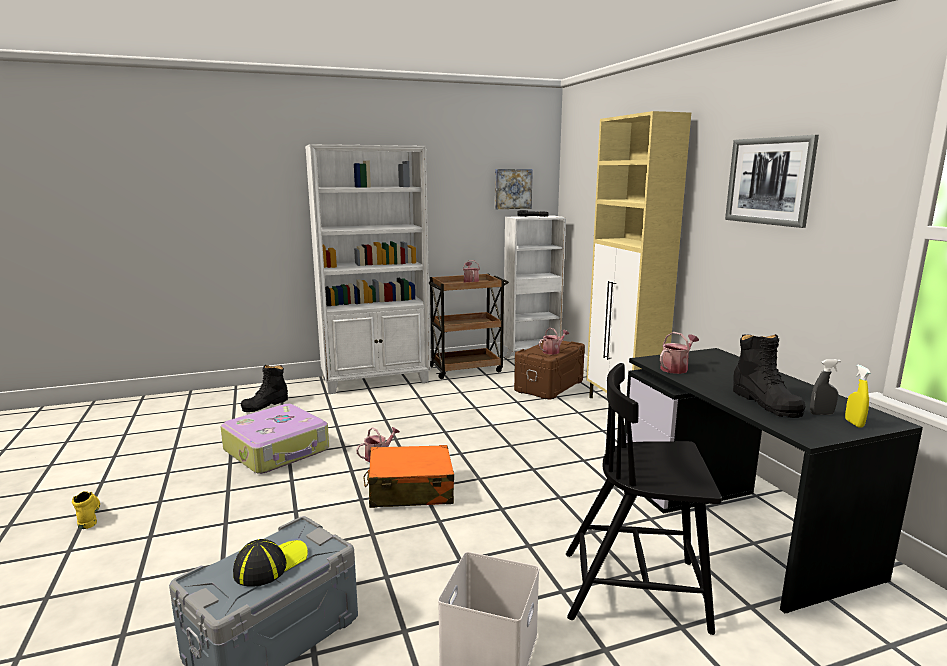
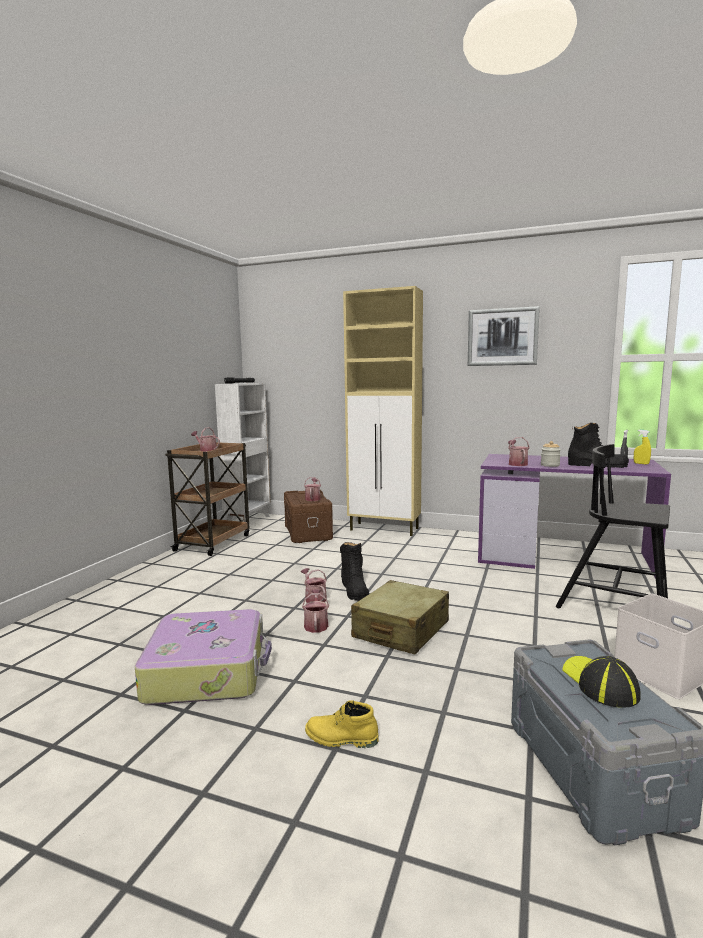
camera: 50 degrees left, 5 degrees down
(87, 515) = (137, 888): yellow boot -> yellow boot (341, 739)
(265, 405) = (66, 647): black boot -> black boot (354, 589)
(376, 380) = (148, 578): white bookcase -> none
(410, 490) = (401, 630): orange suitcase -> beige suitcase
(421, 439) = (314, 598): none -> watering can
(512, 189) = (215, 357): picture -> none
(637, 590) = (615, 605): black chair -> black chair turned 75 degrees clockwise
(705, 382) = (550, 465): none -> jar
(738, 523) = (564, 557): black desk -> purple desk

